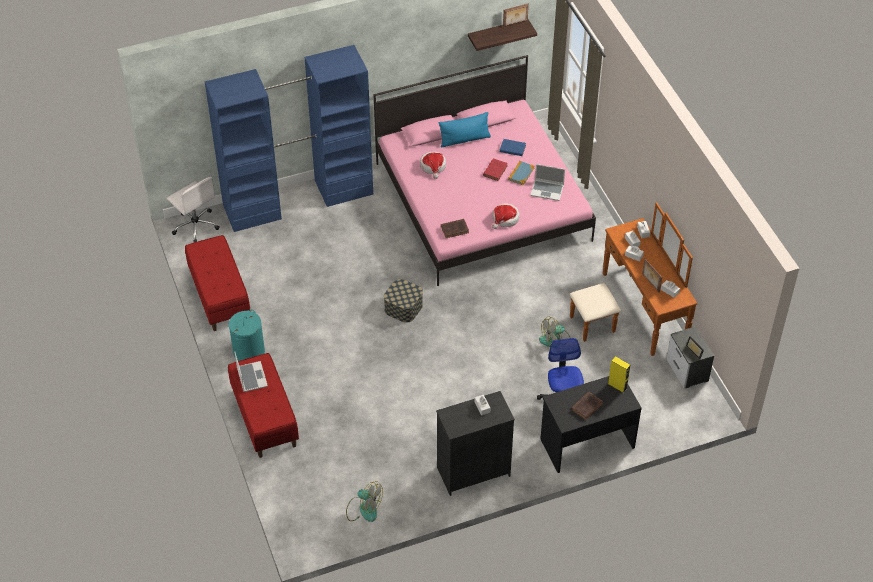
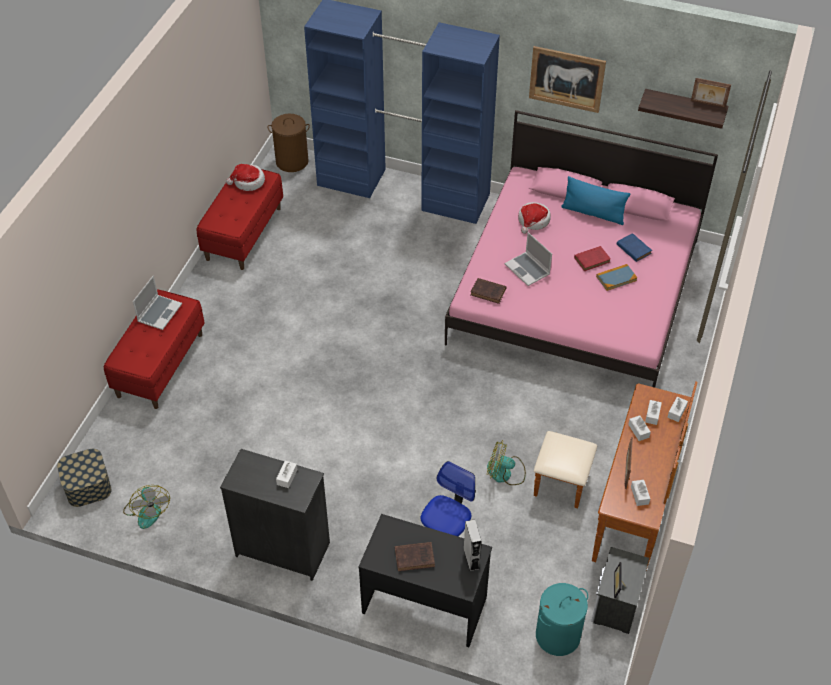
camera: 40 degrees right, 0 degrees up
(195, 225) = (291, 161): white office chair -> brown laundry basket
(249, 352) = (213, 297): turquoise laundry basket -> turquoise laundry basket (557, 636)
(403, 307) = (390, 345): storage box -> storage box (87, 486)
(408, 53) = (566, 79): none -> picture
(505, 219) = (551, 312): hat -> hat (248, 182)
(547, 190) = (627, 310): laptop -> laptop (528, 270)
(617, 386) = (471, 559): yellow speaker -> grey speaker

